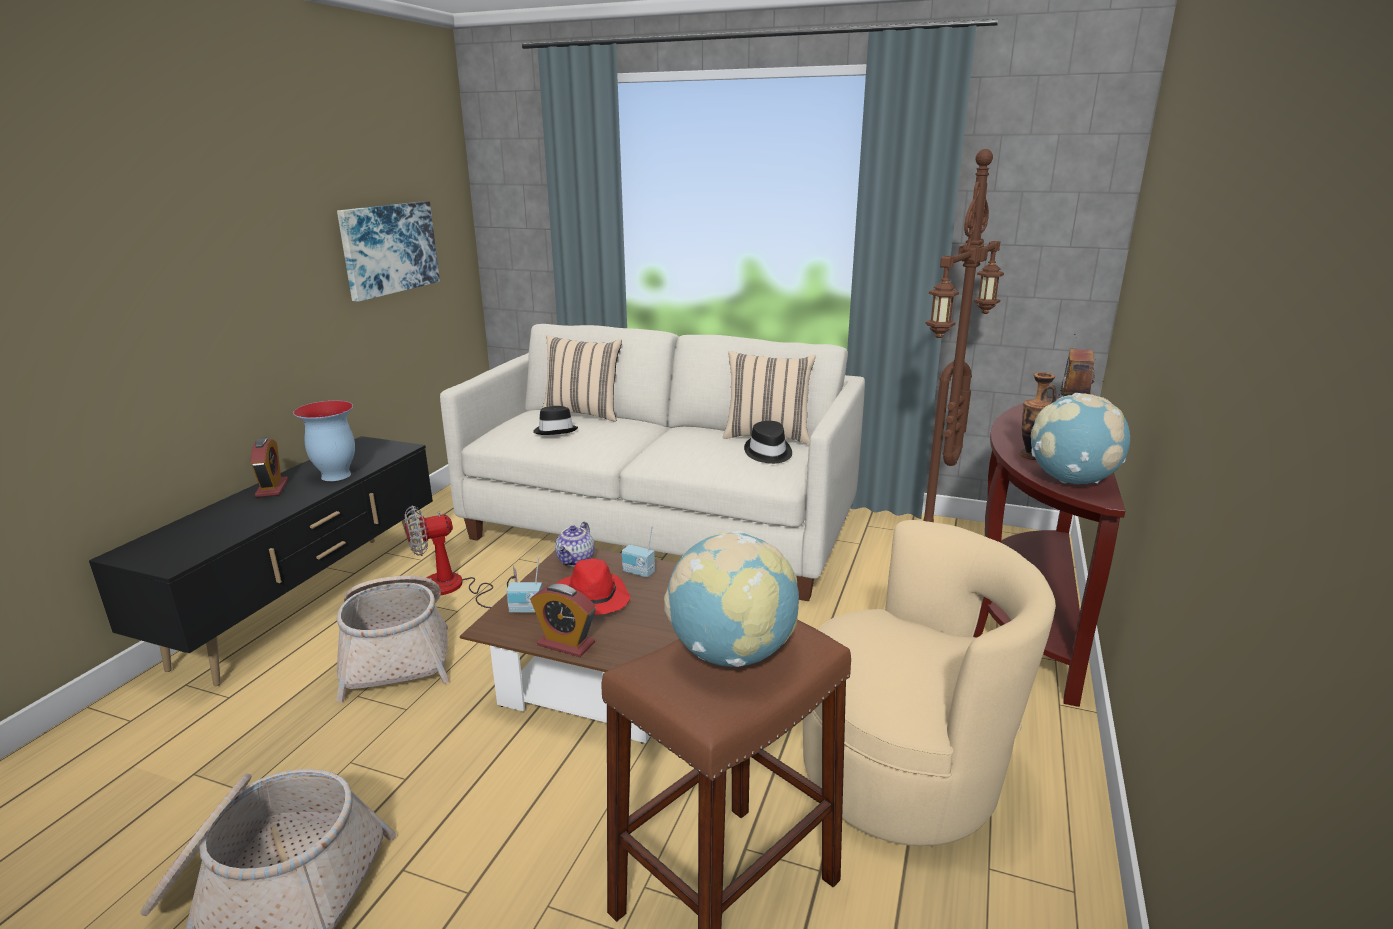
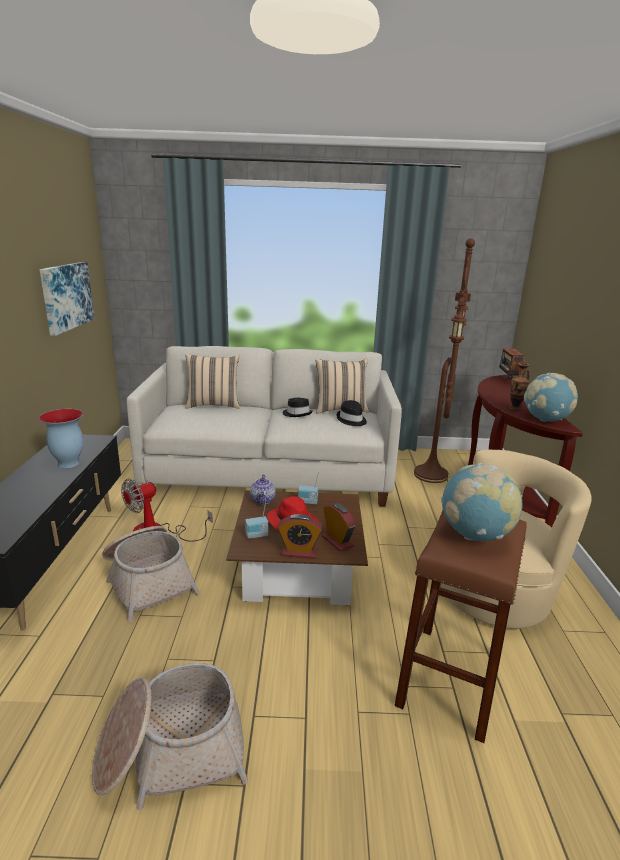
camera: 20 degrees left, 0 degrees up
(272, 488) = (25, 478): alarm clock -> alarm clock (337, 541)
(555, 430) = (206, 417): black hat -> black hat (297, 413)

